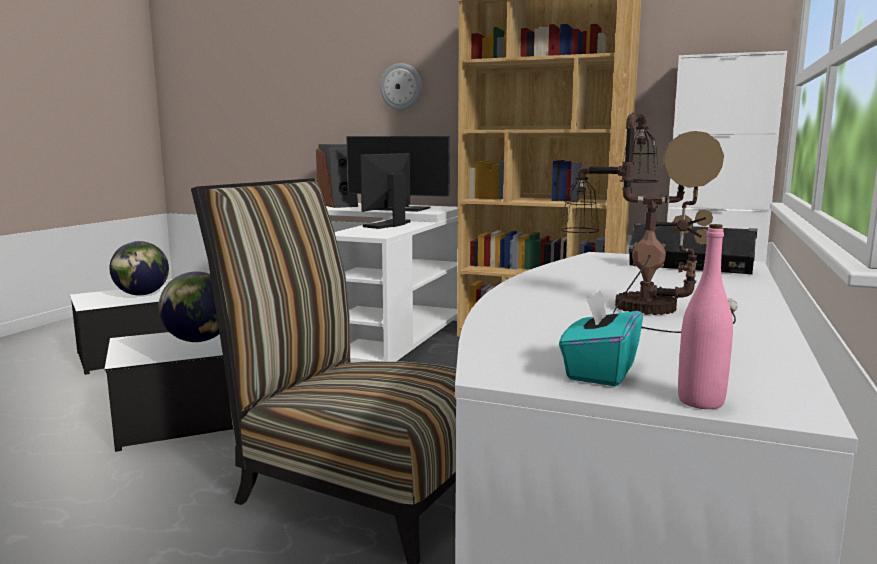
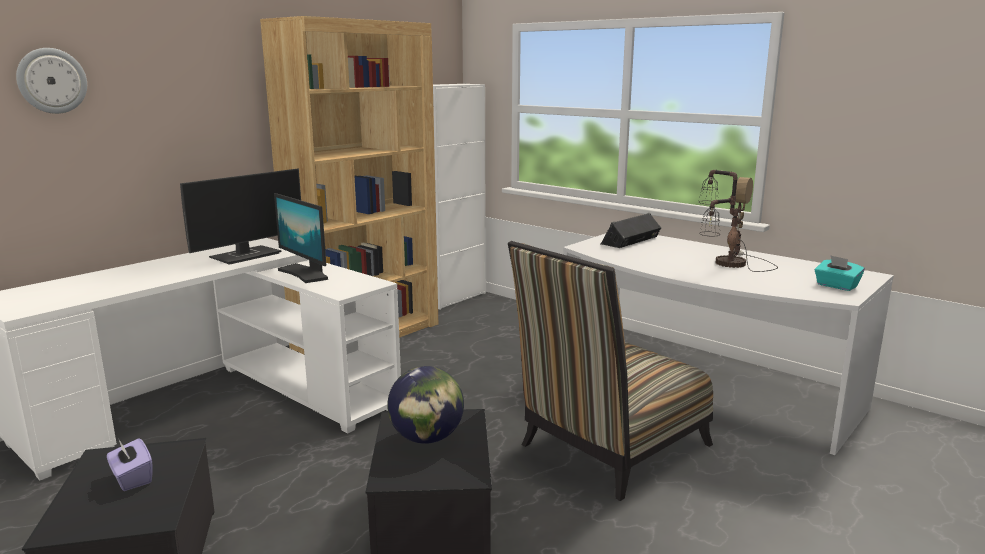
camera: 70 degrees left, 5 degrees up
(141, 294) = (132, 478): globe -> purple tissue box
(338, 205) = (145, 271): speaker -> none
(401, 87) = (171, 111): wall clock -> wall clock (52, 81)
(700, 401) = (868, 281): pink bottle -> none

